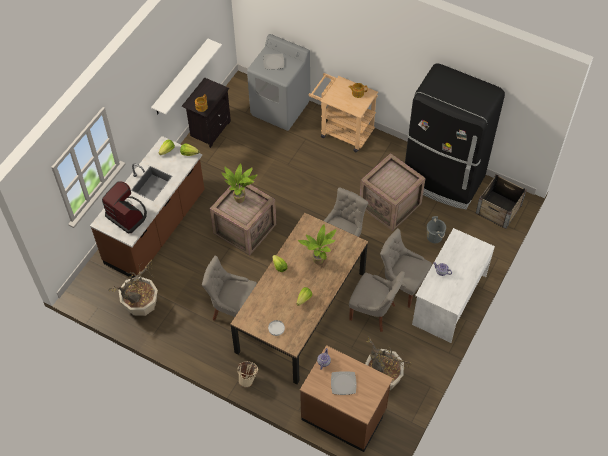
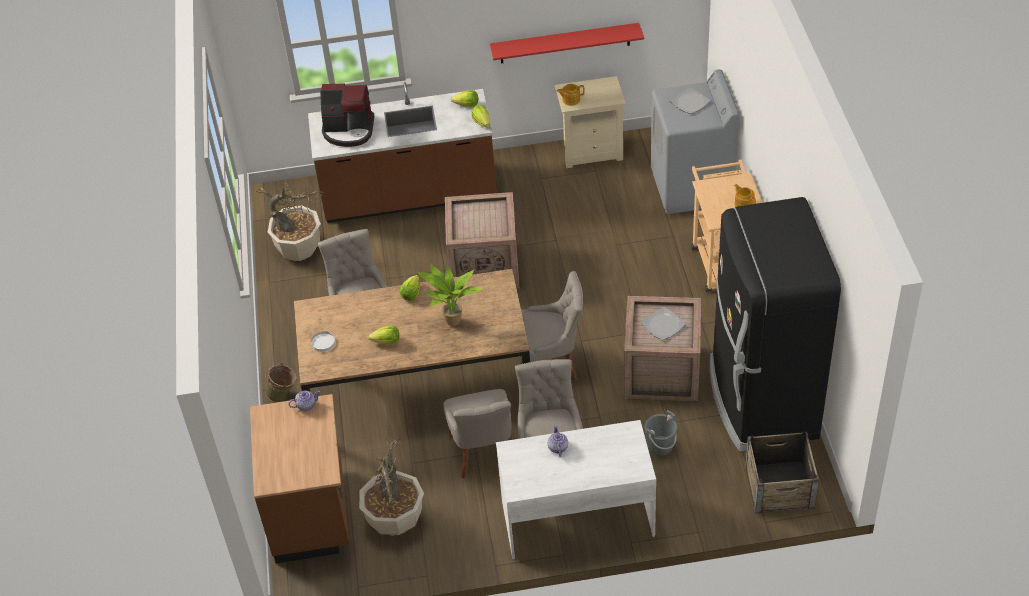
camera: 55 degrees right, 10 degrees down
(127, 215) = (349, 130): coffee machine -> coffee machine turned 90 degrees clockwise
(181, 77) = (565, 43): white shelf -> red shelf
(209, 129) = (591, 151): black nightstand -> beige nightstand
(241, 199) = (486, 214): potted plant -> none
(248, 379) = (284, 395): beige bucket -> green bucket
(343, 383) = (292, 441): plate -> plate (663, 325)

